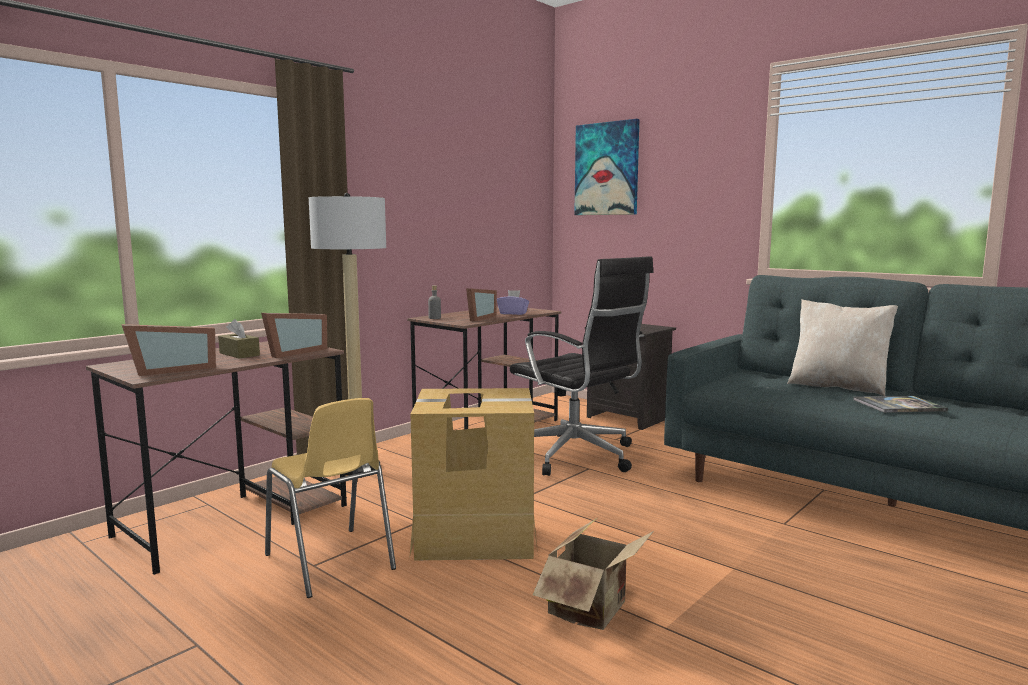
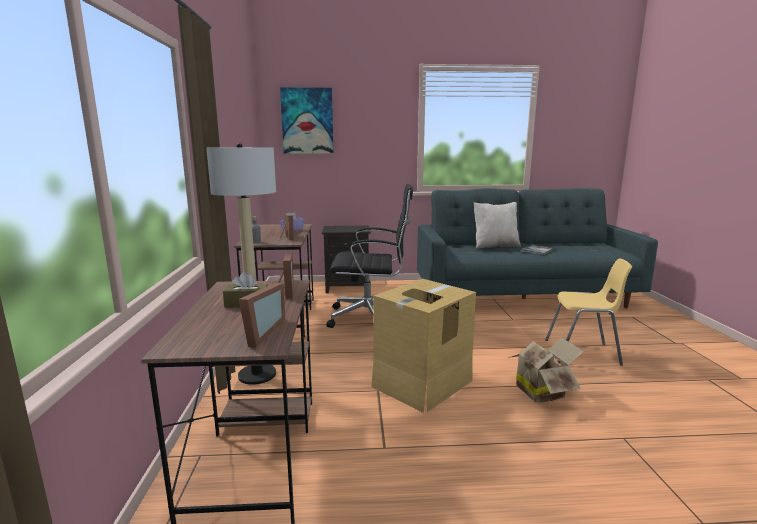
camera: 45 degrees left, 5 degrees up
(330, 562) = (389, 440): yellow chair -> yellow chair (583, 353)

